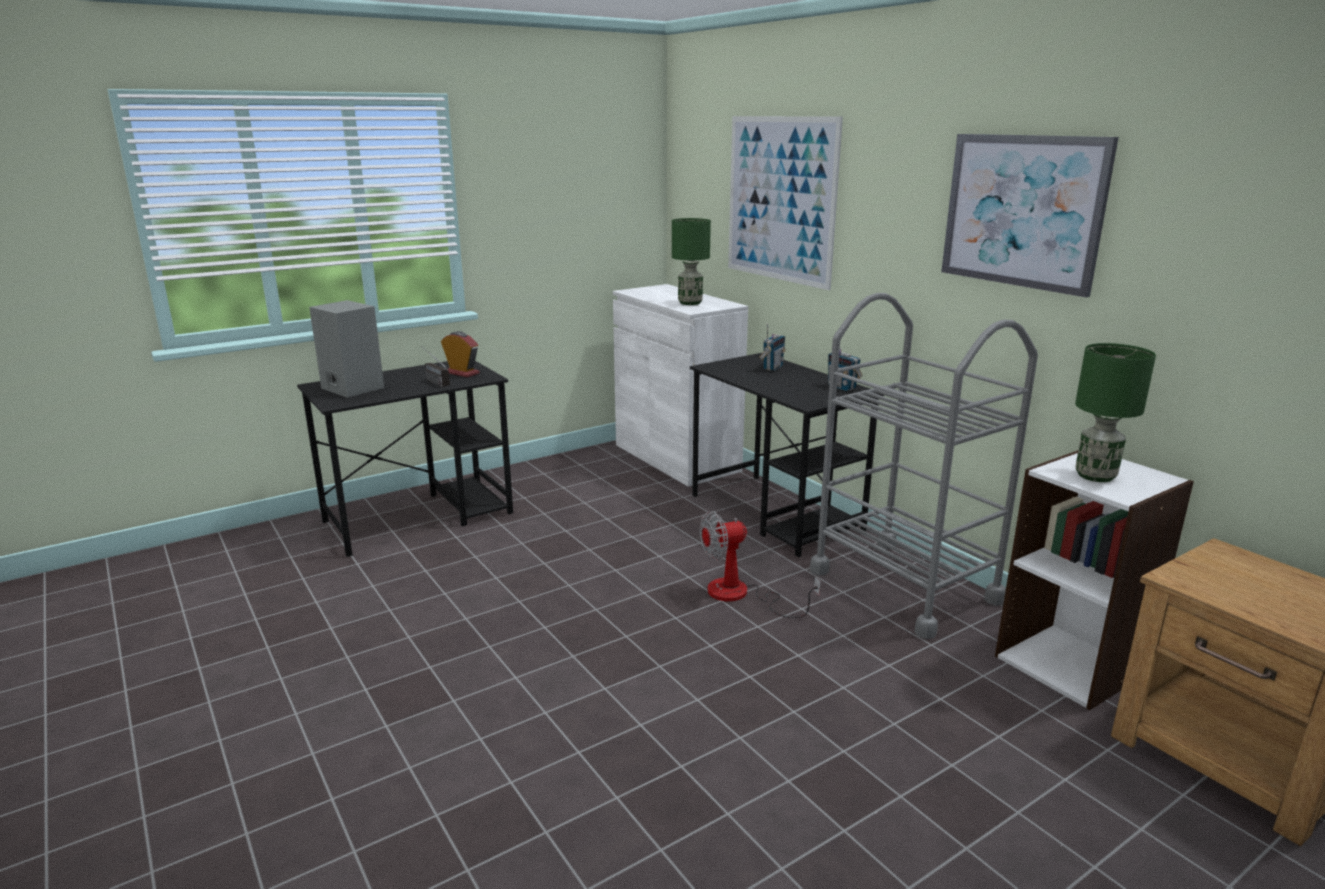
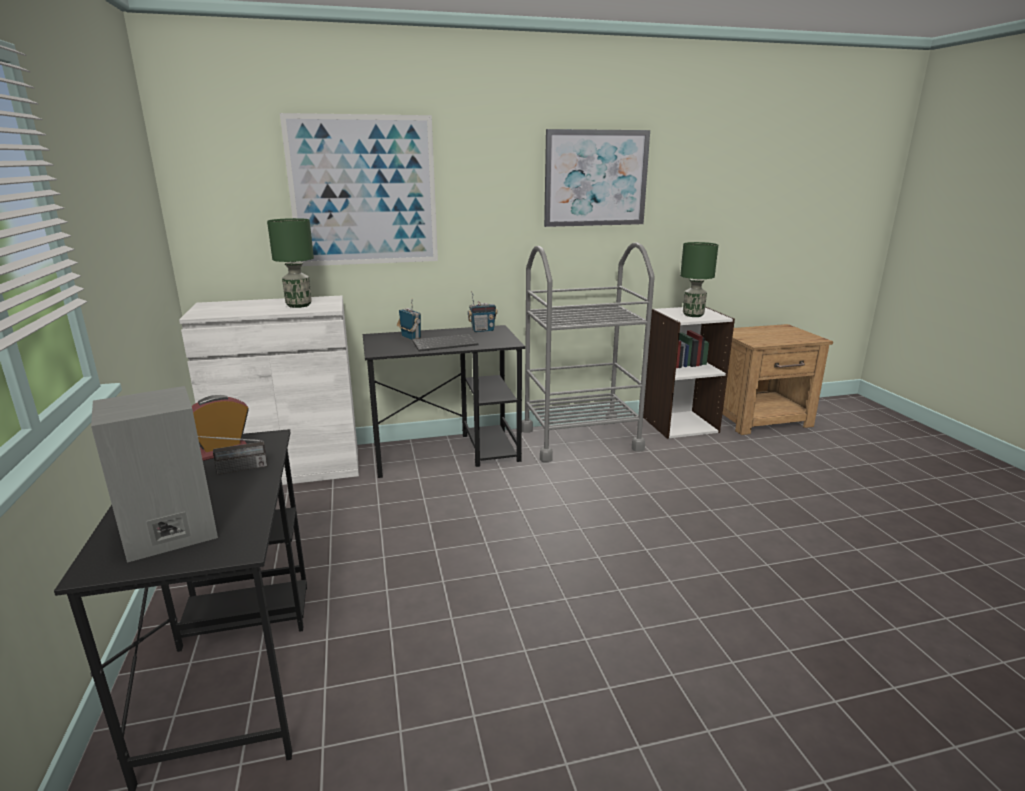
camera: 70 degrees left, 0 degrees up
(741, 595) = (562, 495): fan -> none
(768, 382) = (445, 344): none -> keyboard

